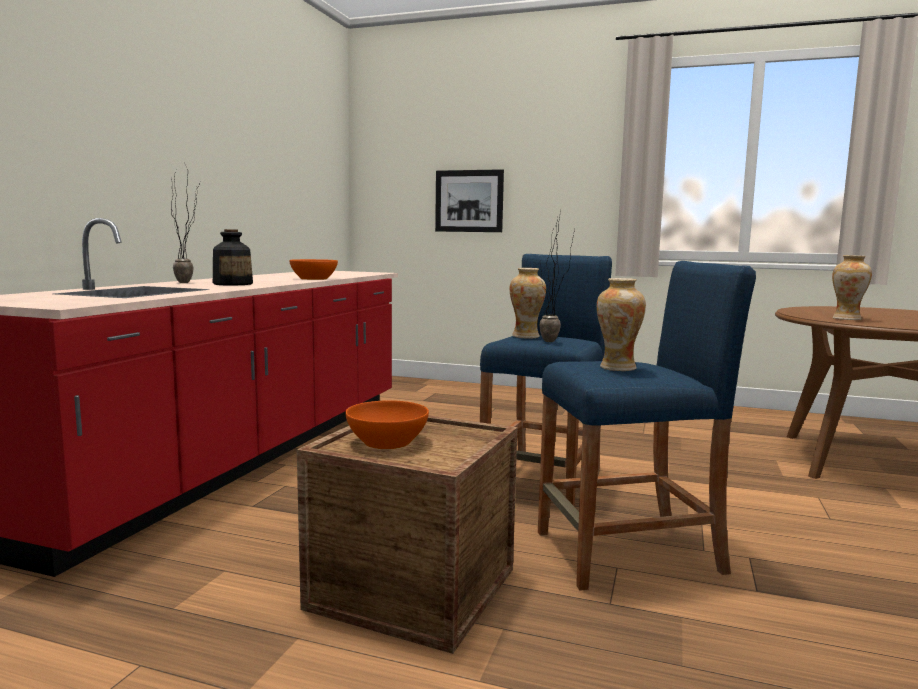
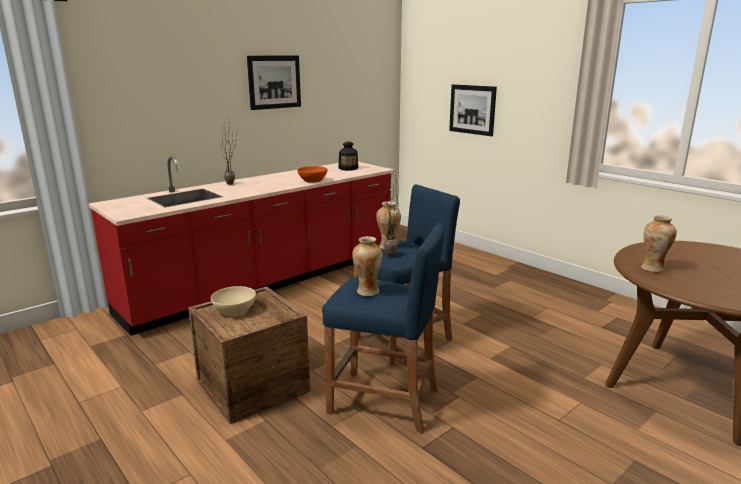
camera: 30 degrees right, 10 degrees up
(216, 136) = (274, 82): none -> picture
(233, 284) = (250, 188): bottle -> bottle (348, 168)
(387, 442) = (235, 310): orange bowl -> beige bowl

